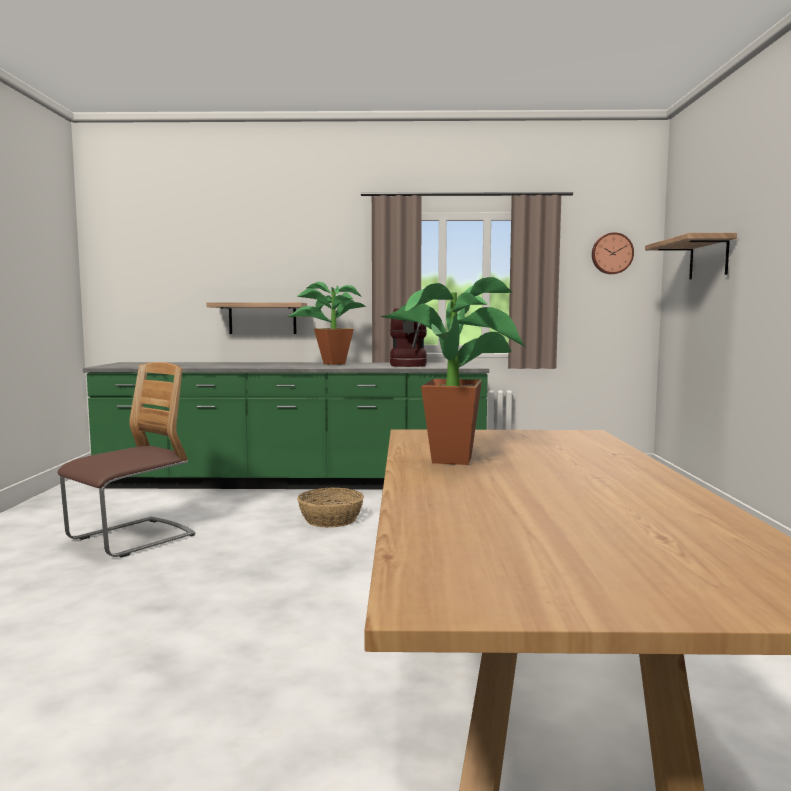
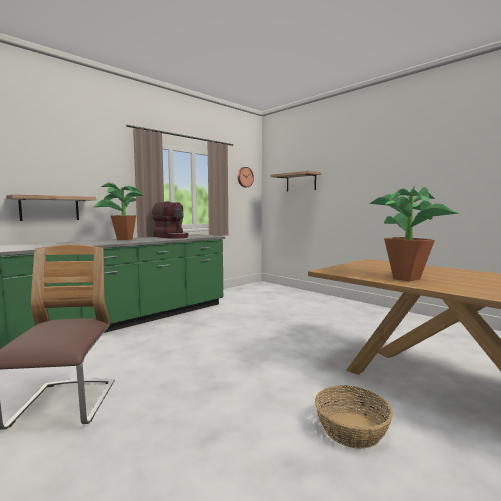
camera: 45 degrees left, 0 degrees up
(331, 519) = (181, 341): basket -> basket (351, 429)

